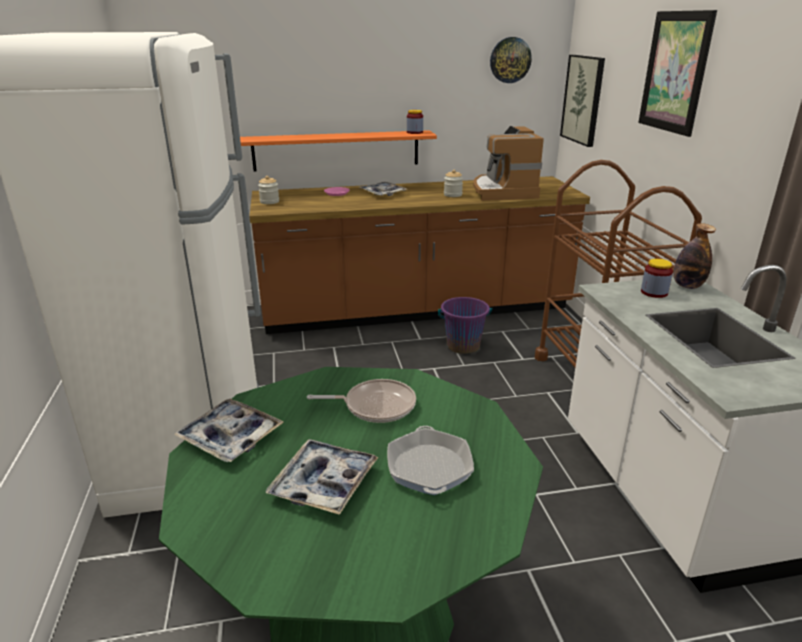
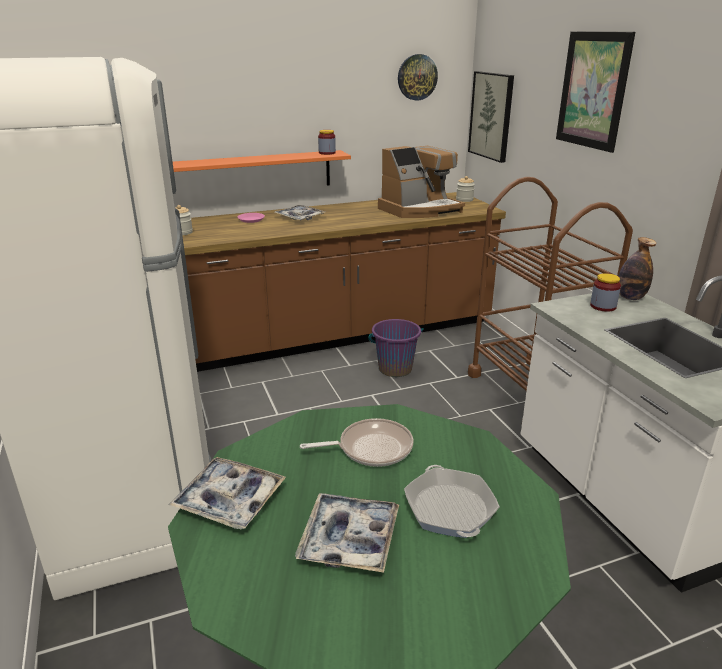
camera: 10 degrees left, 0 degrees up
(453, 195) = (372, 216): jar -> jar (464, 200)
(502, 191) = (420, 210): coffee machine -> coffee machine turned 105 degrees counterclockwise

